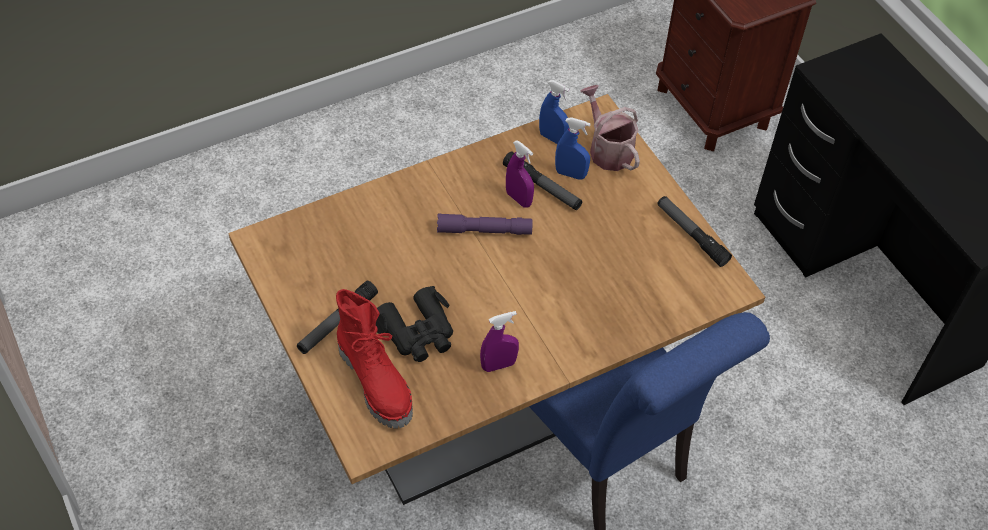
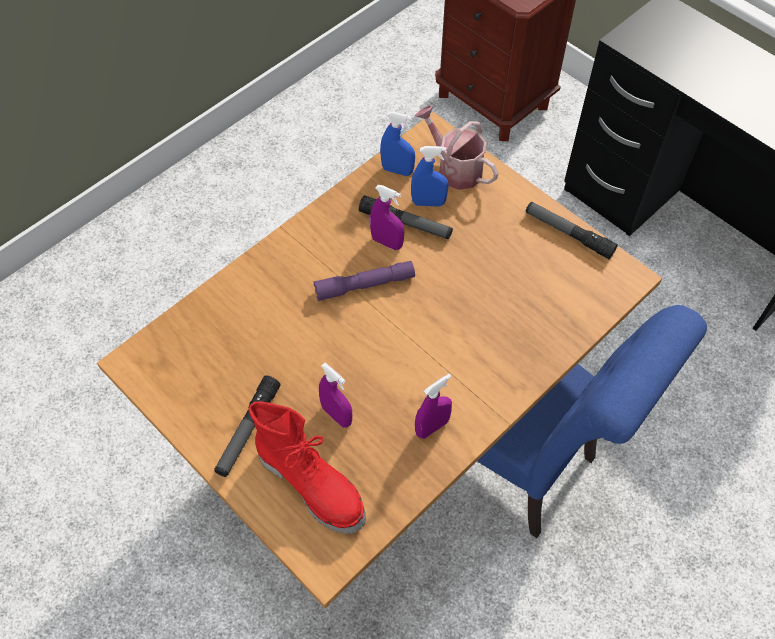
camera: 15 degrees left, 5 degrees up
(418, 332) = (337, 415): black binoculars -> purple spray bottle

